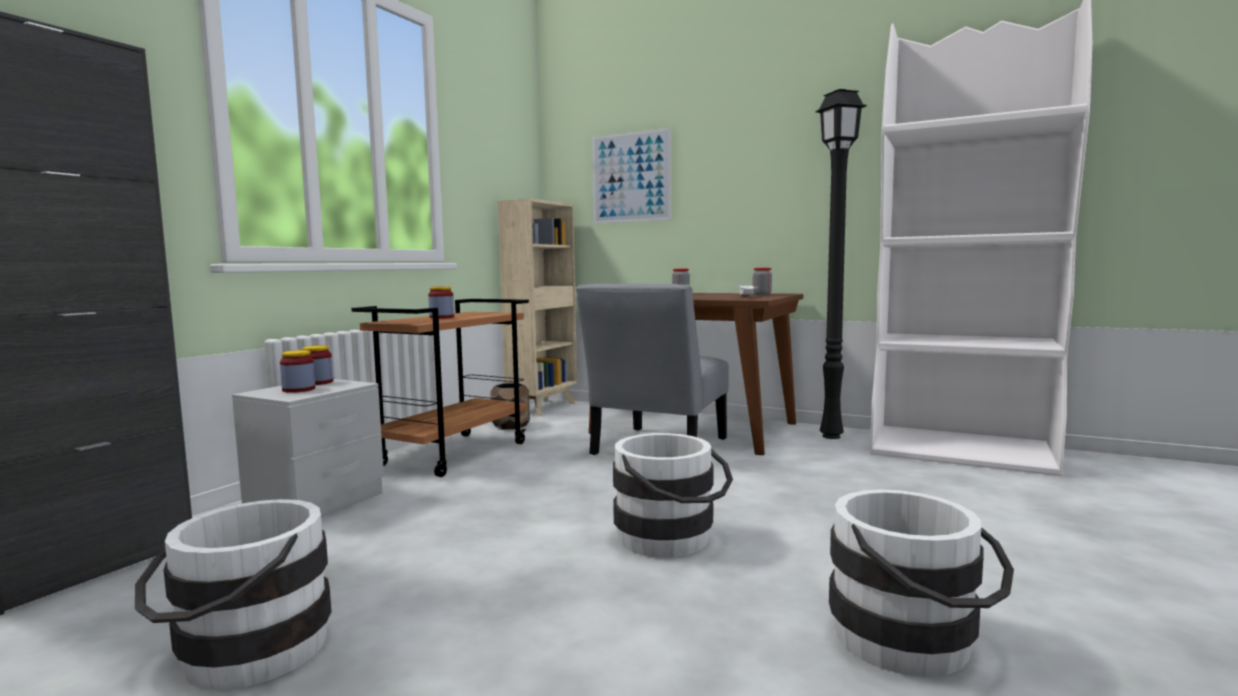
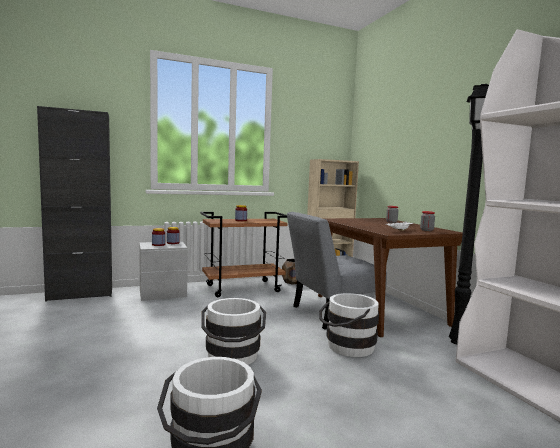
camera: 40 degrees right, 0 degrees up
(243, 656) = (54, 336): white bucket -> white bucket (346, 347)
(631, 177) = (386, 145): picture -> none

